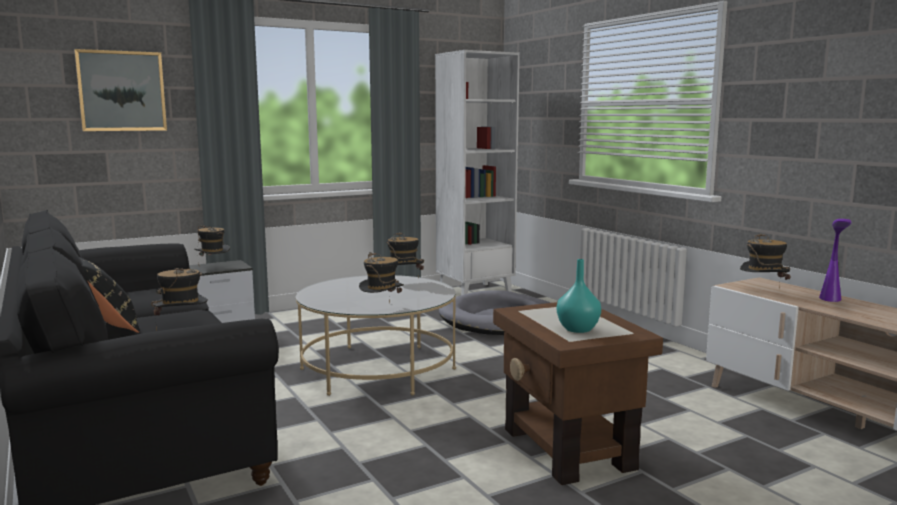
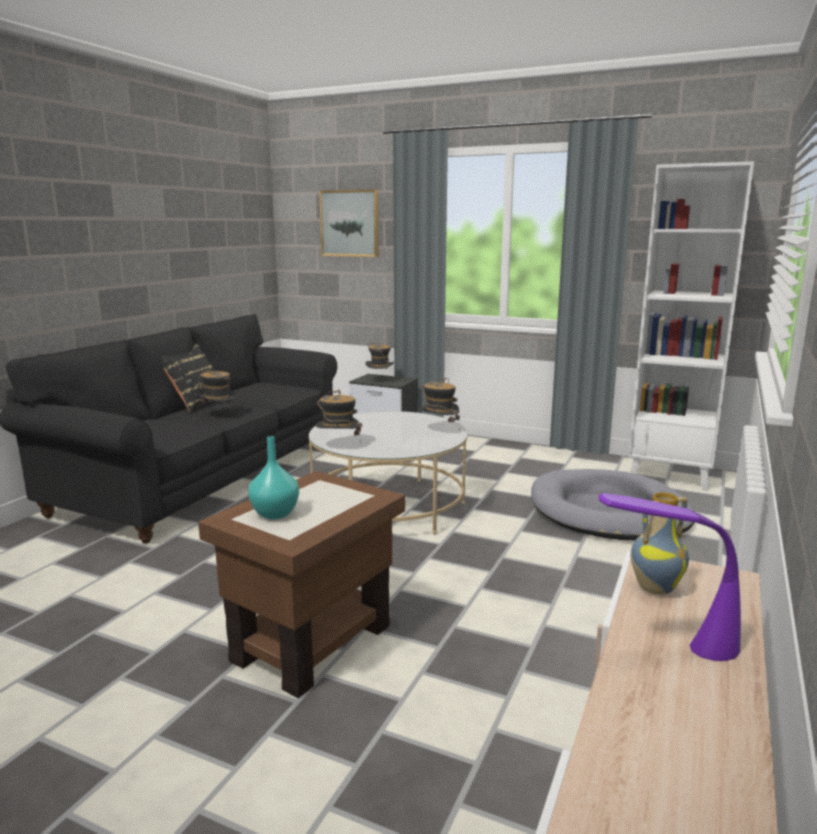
camera: 55 degrees right, 5 degrees up
(762, 292) = (654, 587): hat -> vase

